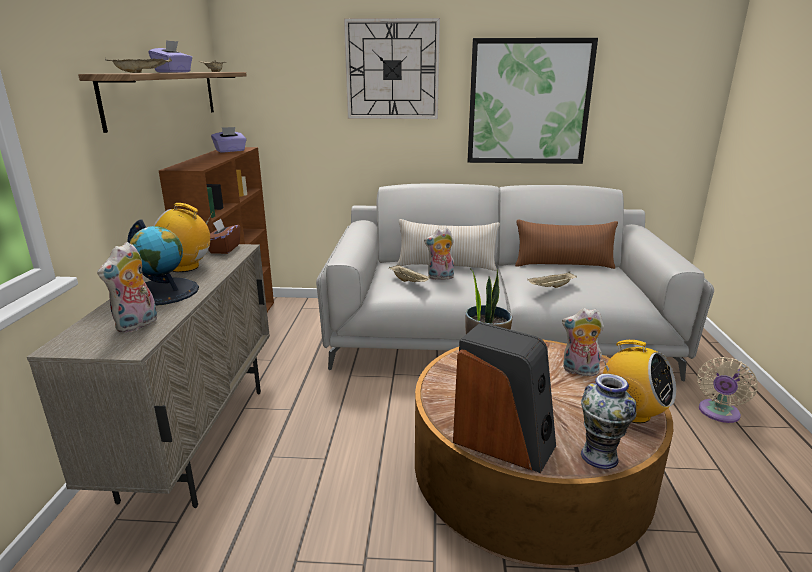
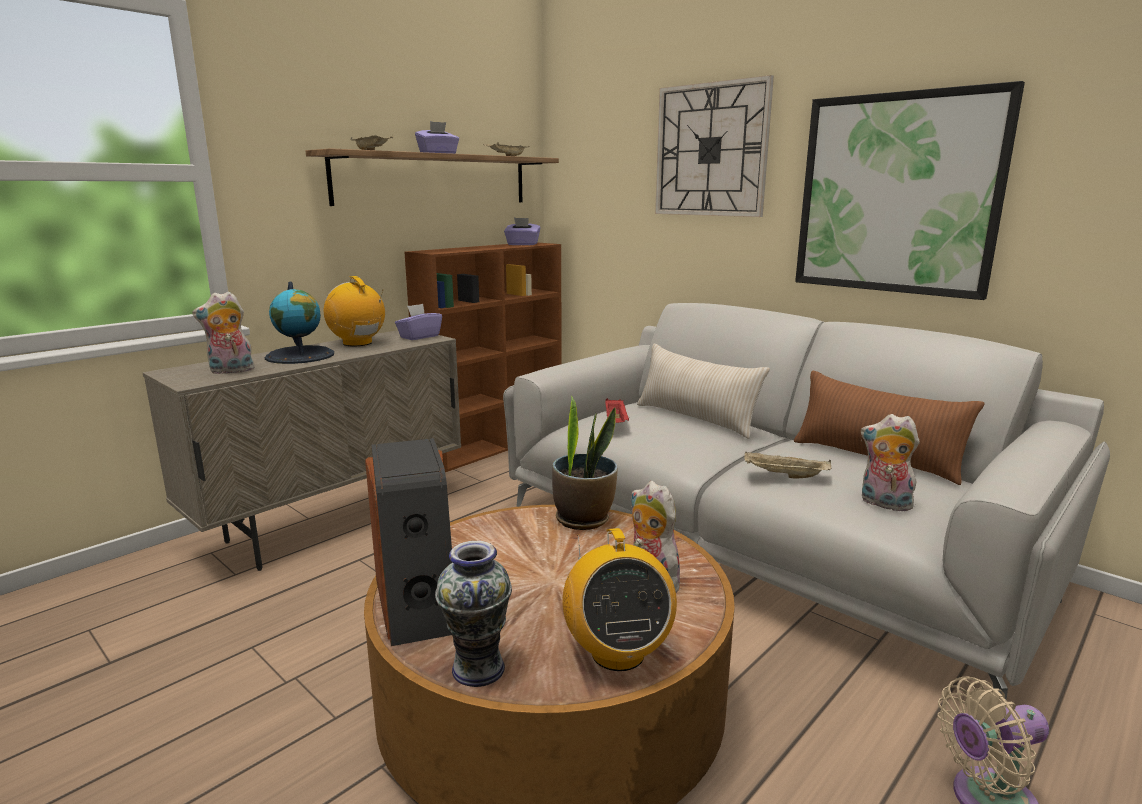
camera: 40 degrees right, 5 degrees down
(224, 249) = (419, 336): brown tissue box -> purple tissue box
(409, 281) = (616, 422): beige tray -> red tray
(440, 277) = (658, 427): plush toy -> plush toy (883, 504)

